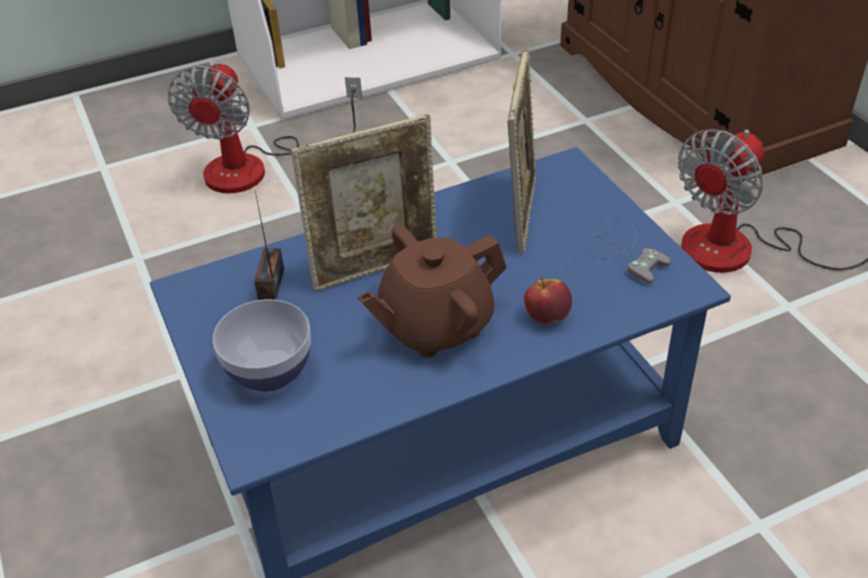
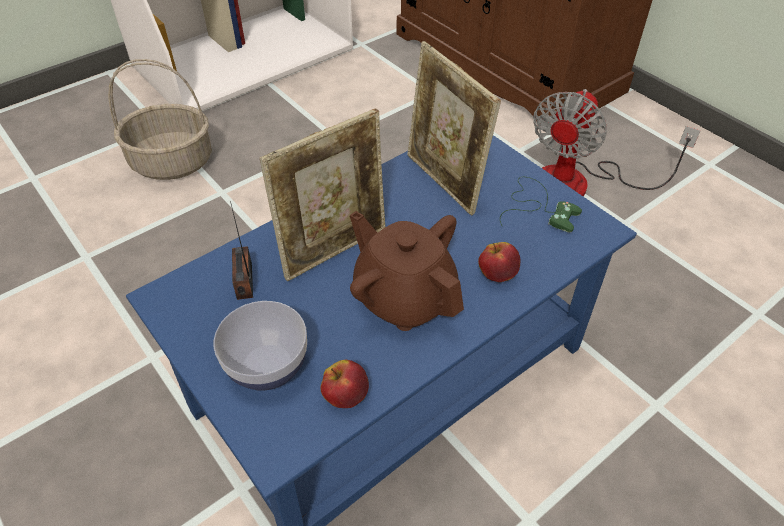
camera: 15 degrees left, 5 degrees up
(257, 167) = (173, 161): fan -> basket
(340, 412) = (346, 396): none -> apple
(435, 326) = (404, 298): brown teapot -> brown teapot turned 90 degrees clockwise
(521, 212) = (444, 182): picture frame -> picture frame turned 150 degrees clockwise
(621, 252) = (537, 207): grey game controller -> green game controller

